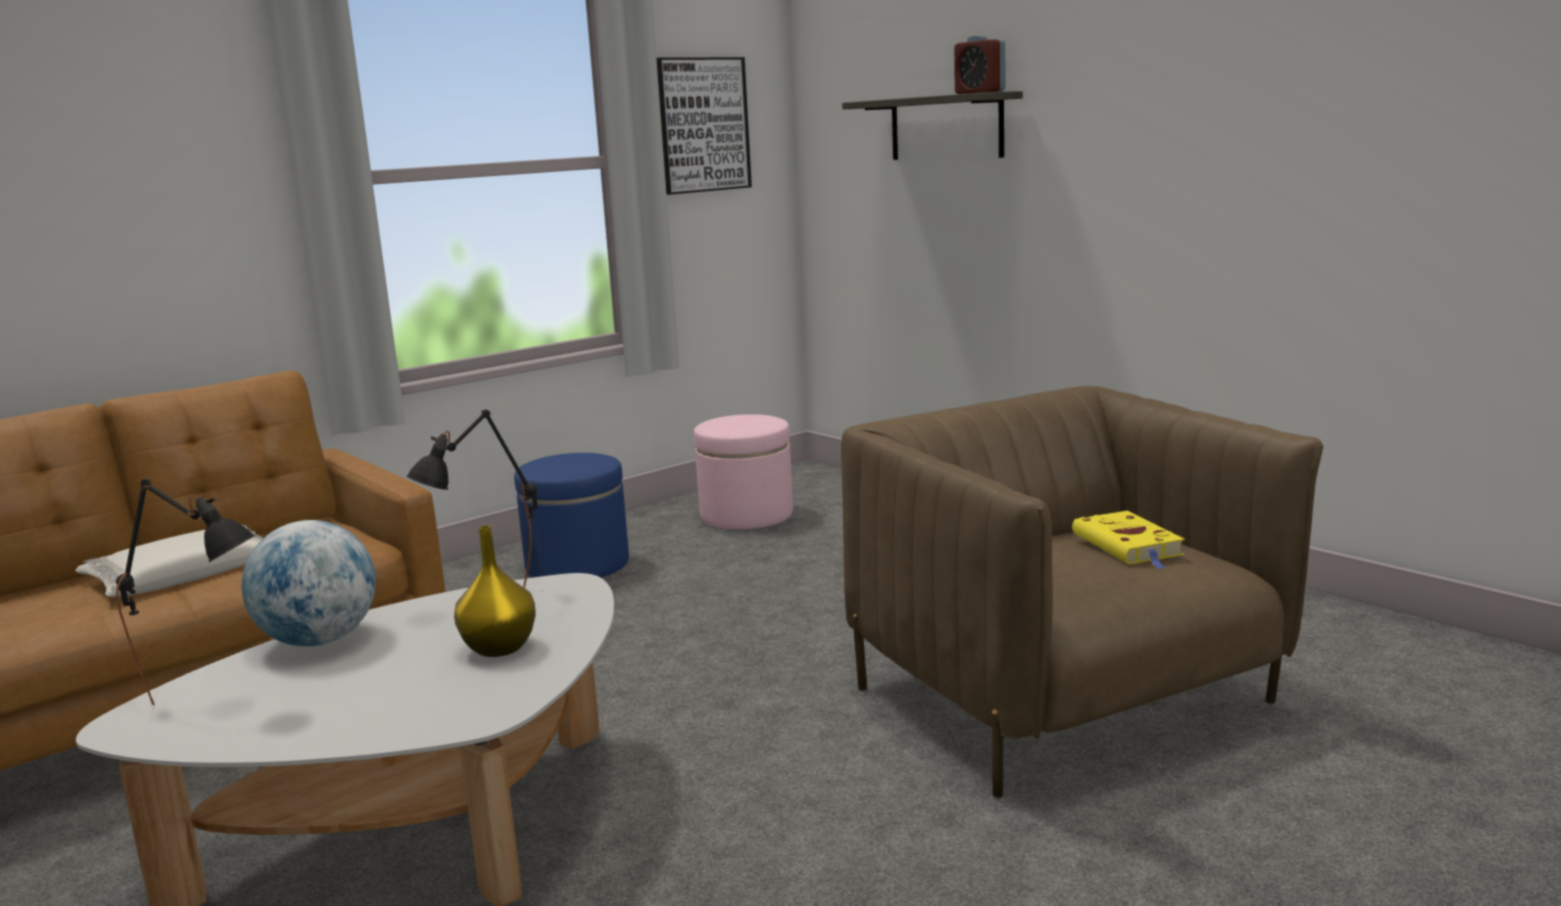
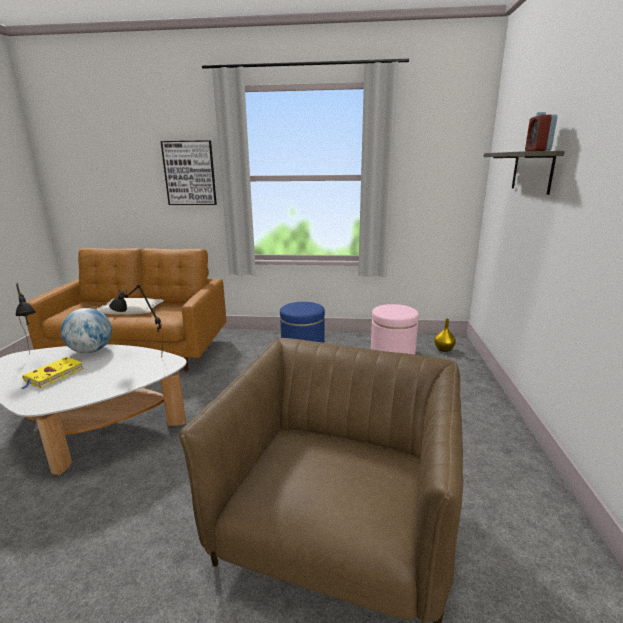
camera: 45 degrees right, 5 degrees up
(498, 648) = (101, 379): yellow vase -> yellow vase (443, 349)
(702, 125) = (426, 161): picture -> picture (190, 173)
(1129, 546) = (360, 477): yellow book -> yellow book (53, 376)

